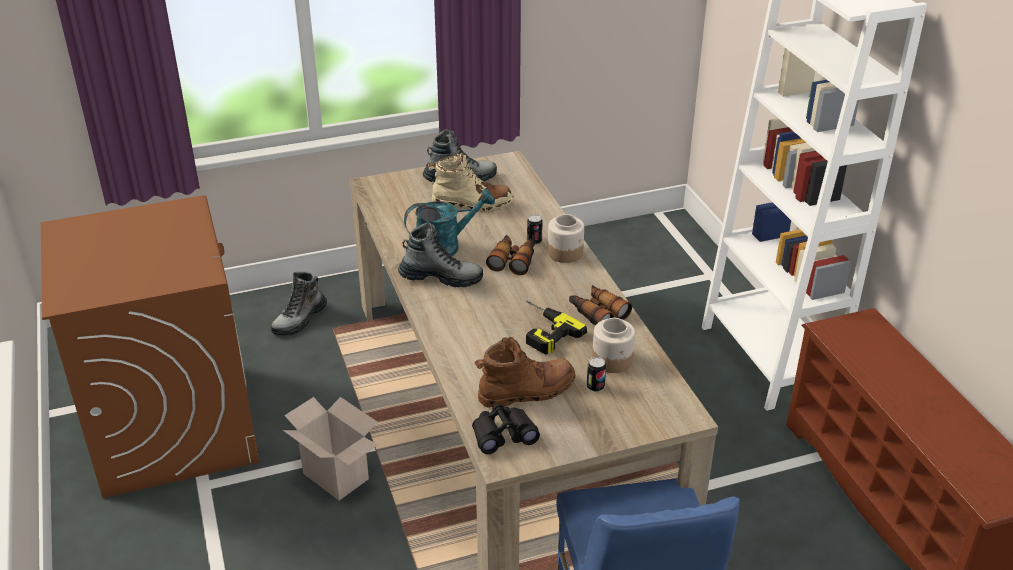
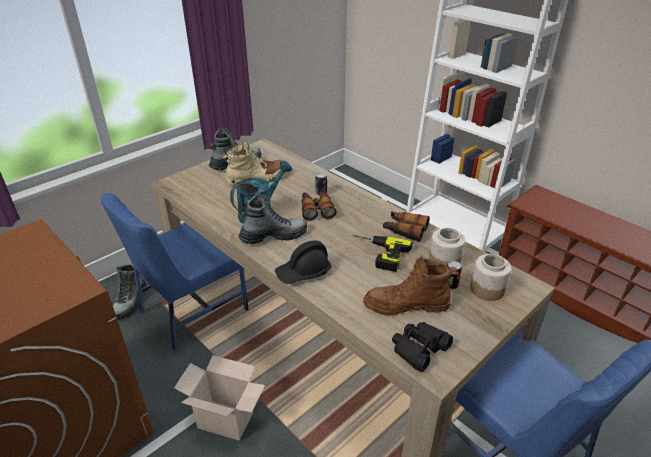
camera: 25 degrees left, 0 degrees up
(362, 350) = (191, 310): none -> blue chair
(444, 326) = (303, 272): none -> black hard hat
(527, 391) = (406, 305): brown boot -> brown boot turned 135 degrees counterclockwise
(565, 253) = (349, 195): jar -> jar (487, 289)

